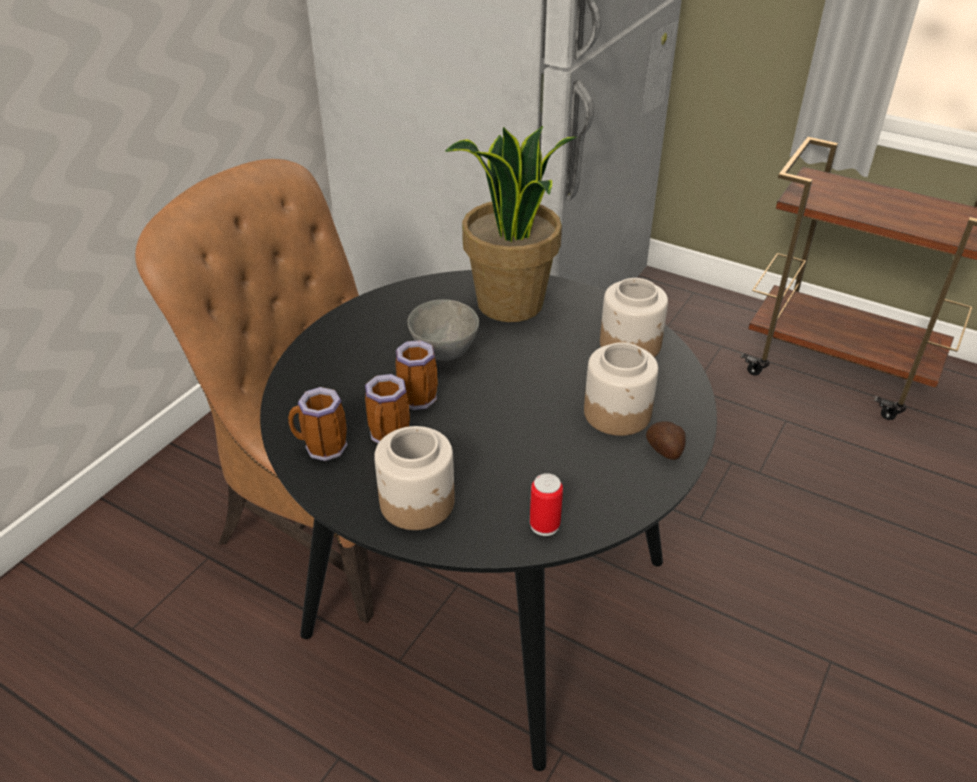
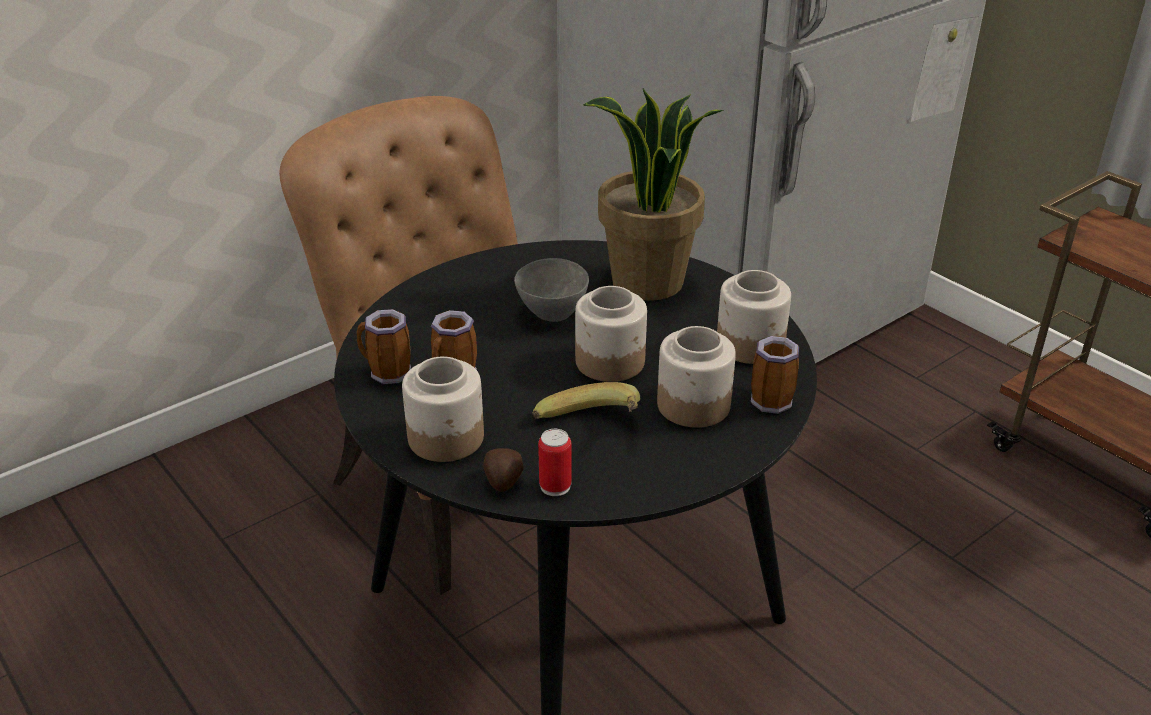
camera: 20 degrees right, 5 degrees down
(414, 397) = (499, 347): mug -> mug (768, 399)
(523, 388) = (611, 362): none -> jar
(543, 458) = (591, 428): none -> banana
(665, 451) = (721, 450): potato -> potato (503, 482)

